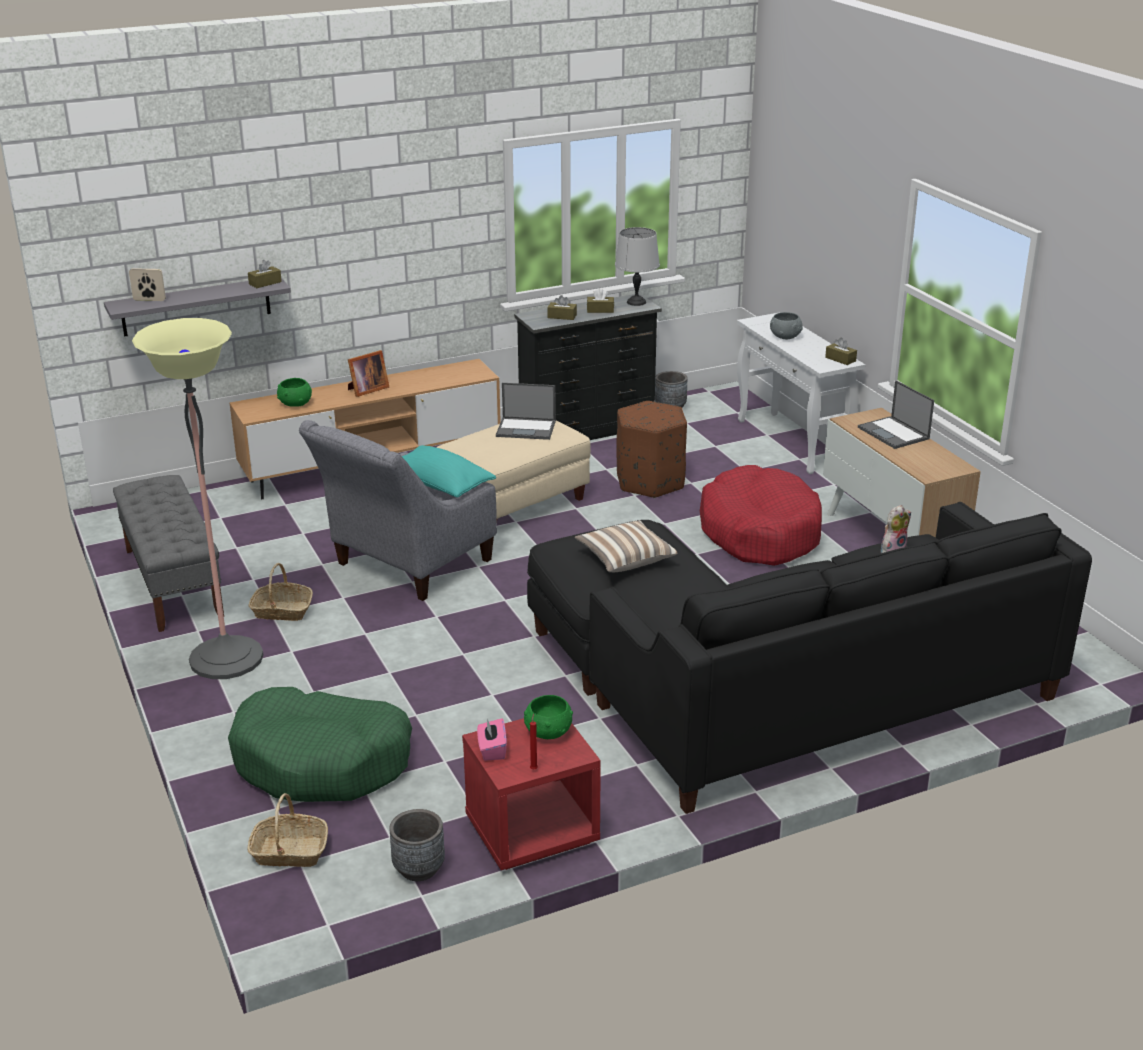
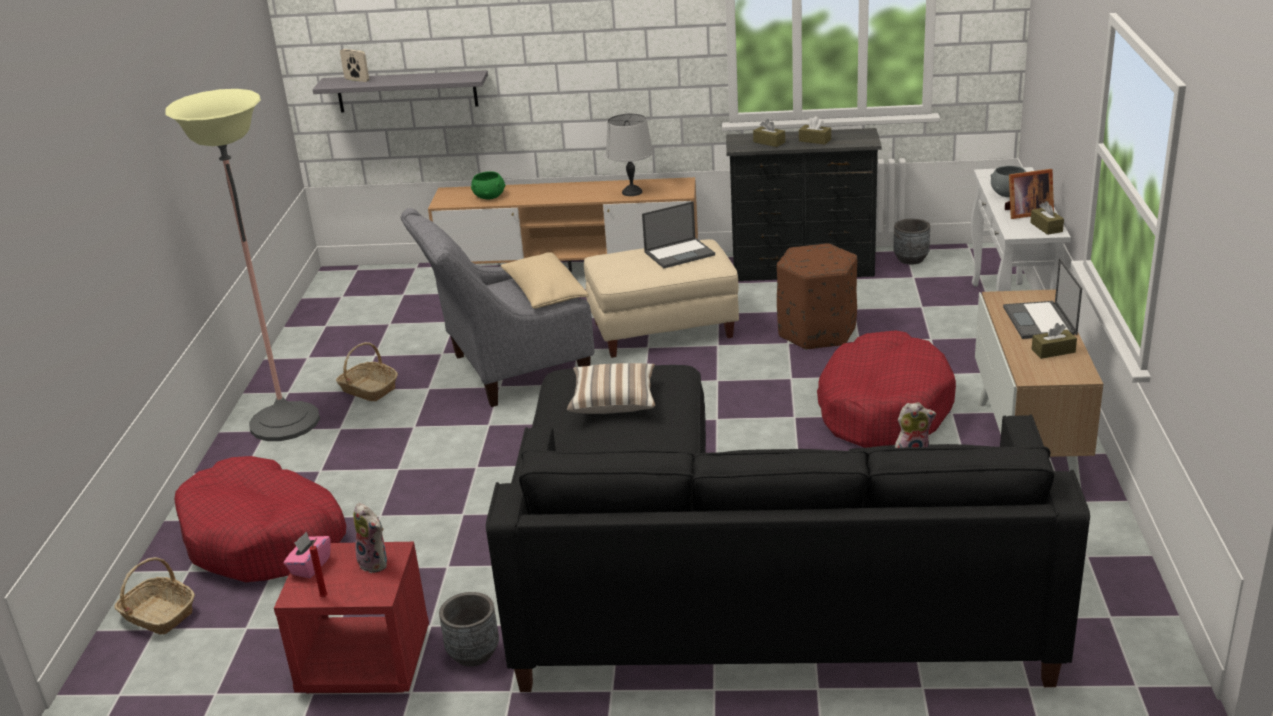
camera: 30 degrees right, 0 degrees up
(173, 582) = (312, 345): grey bench -> none
(265, 283) = (466, 75): brown tissue box -> brown tissue box (1053, 351)
(322, 762) = (264, 538): green dog bed -> red dog bed
(366, 390) = (562, 193): picture frame -> picture frame (1026, 213)
(418, 869) = (238, 667): grey planter -> grey planter (473, 654)
(439, 485) = (545, 294): turquoise pillow -> beige pillow
(526, 429) = (680, 253): laptop -> laptop turned 60 degrees counterclockwise
(547, 732) = (376, 563): green bowl -> plush toy
(636, 302) = (860, 136): grey table lamp -> grey table lamp (631, 192)

